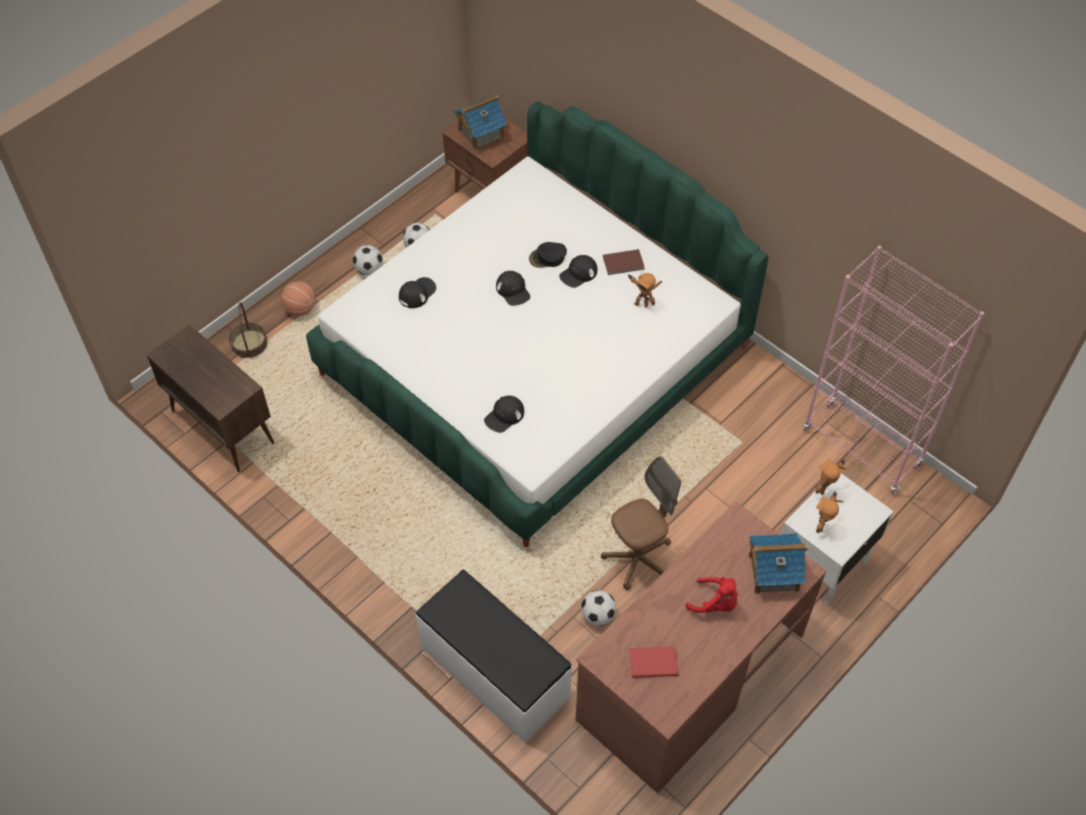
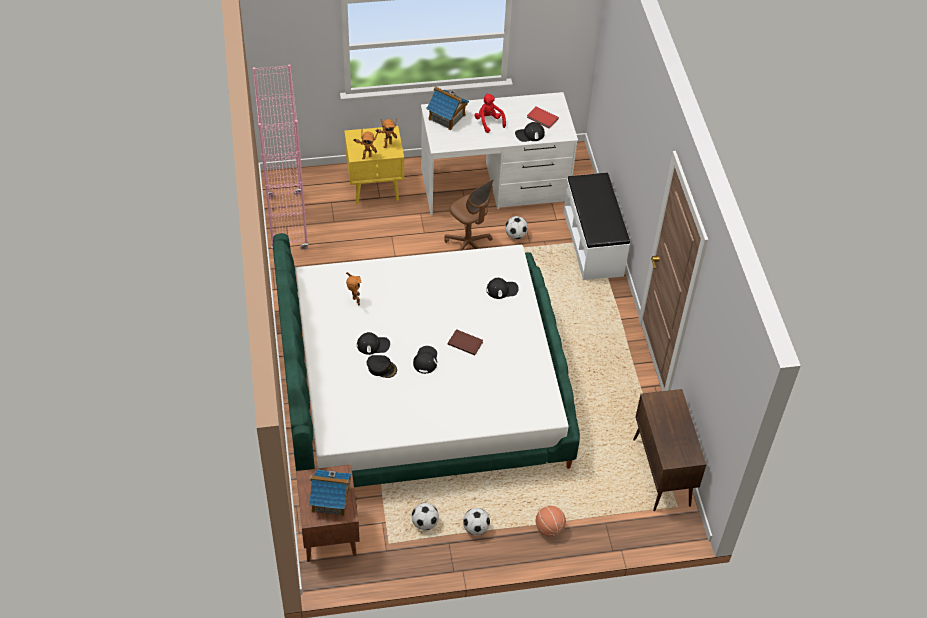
camera: 145 degrees left, 5 degrees down
(249, 344) = (605, 524): basket -> none
(417, 293) = (489, 398): black cap -> black cap (529, 134)
(624, 263) = (338, 333): brown book -> brown book (465, 342)
(638, 559) = (468, 246): brown office chair -> brown office chair turned 135 degrees counterclockwise
(689, 676) = (495, 185): brown desk -> white desk
(821, 565) = (376, 188): white nightstand -> yellow nightstand

